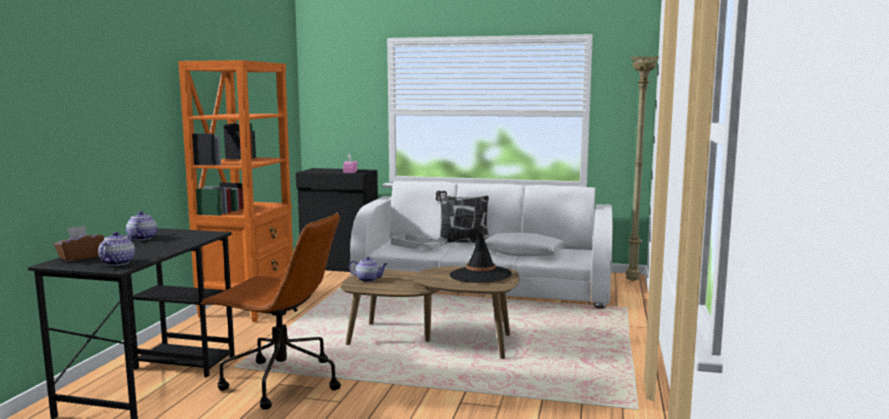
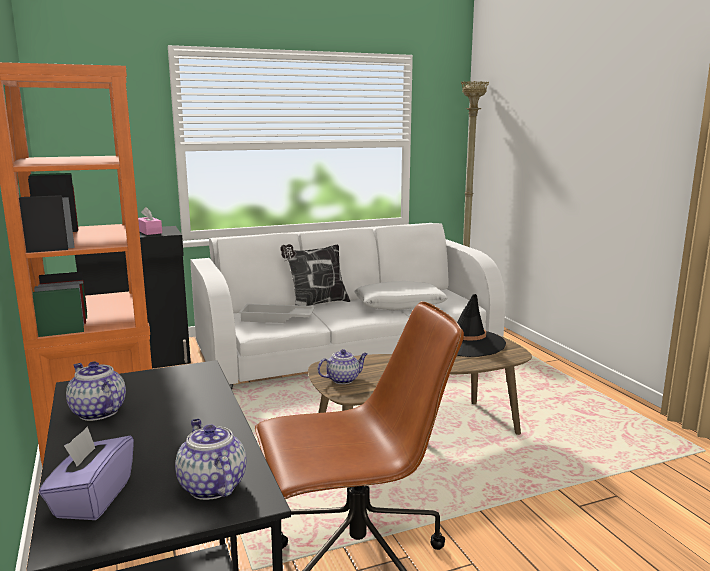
camera: 35 degrees left, 5 degrees up
(80, 257) = (92, 498): brown tissue box -> purple tissue box

